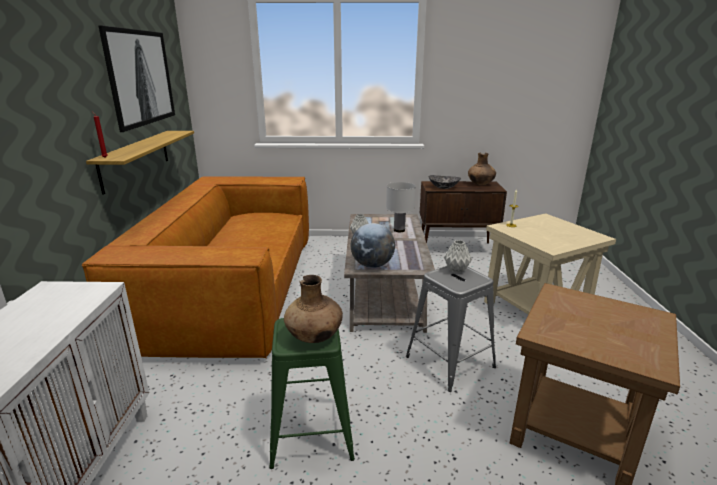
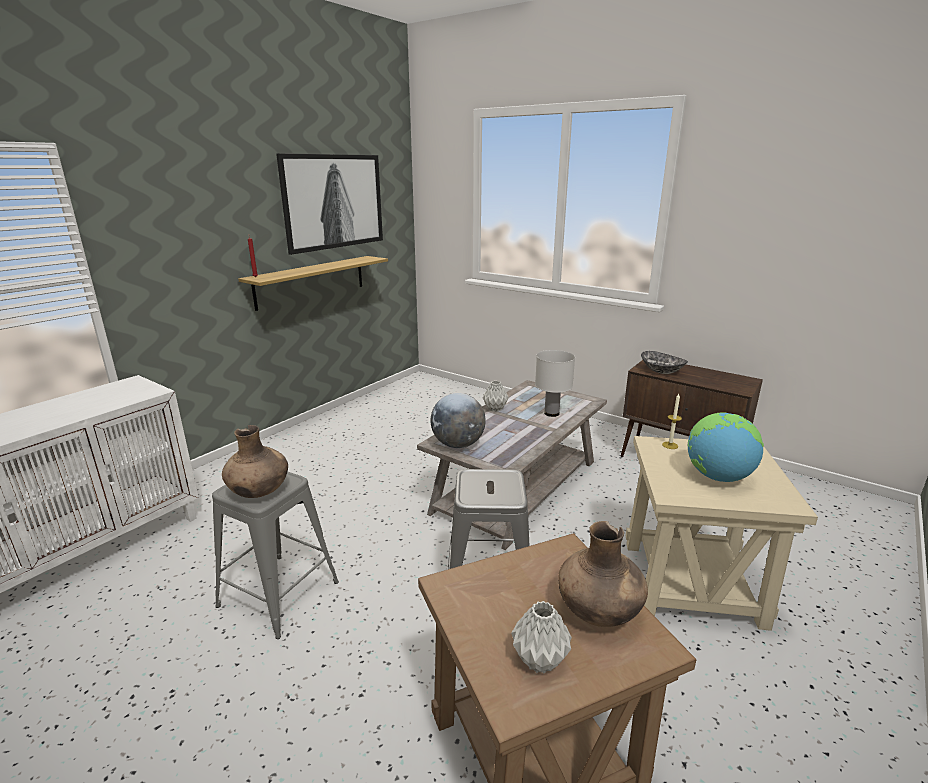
camera: 35 degrees right, 0 degrees up
(232, 287) = (379, 429): brown sofa -> none
(311, 432) = (278, 594): green stool -> grey stool
(456, 270) = (500, 478): grey vase -> grey vase (539, 661)
(480, 184) = (727, 378): brown vase -> brown vase (599, 612)
(555, 234) = (717, 477): none -> globe

